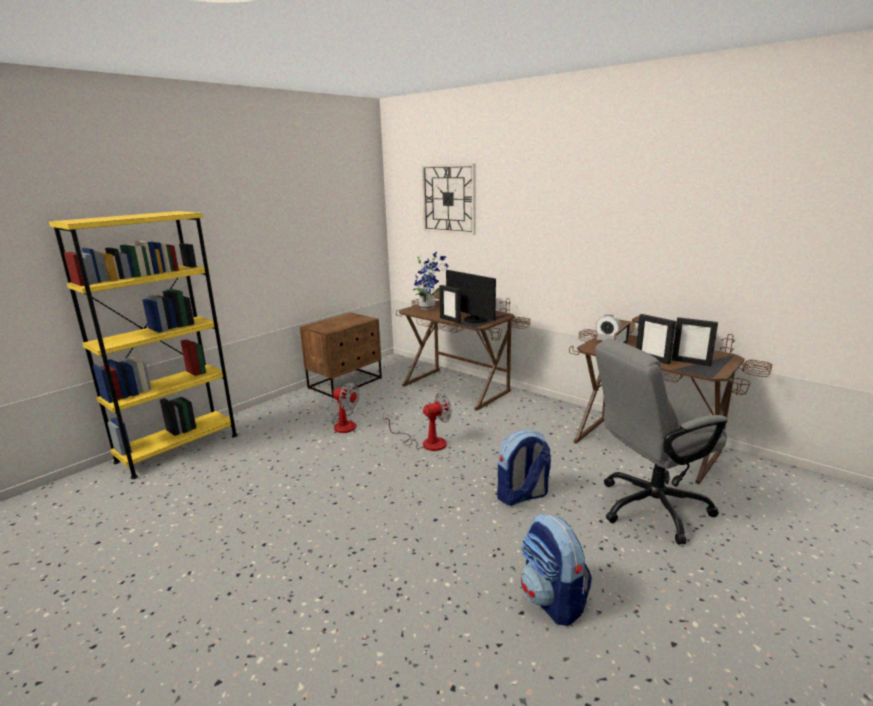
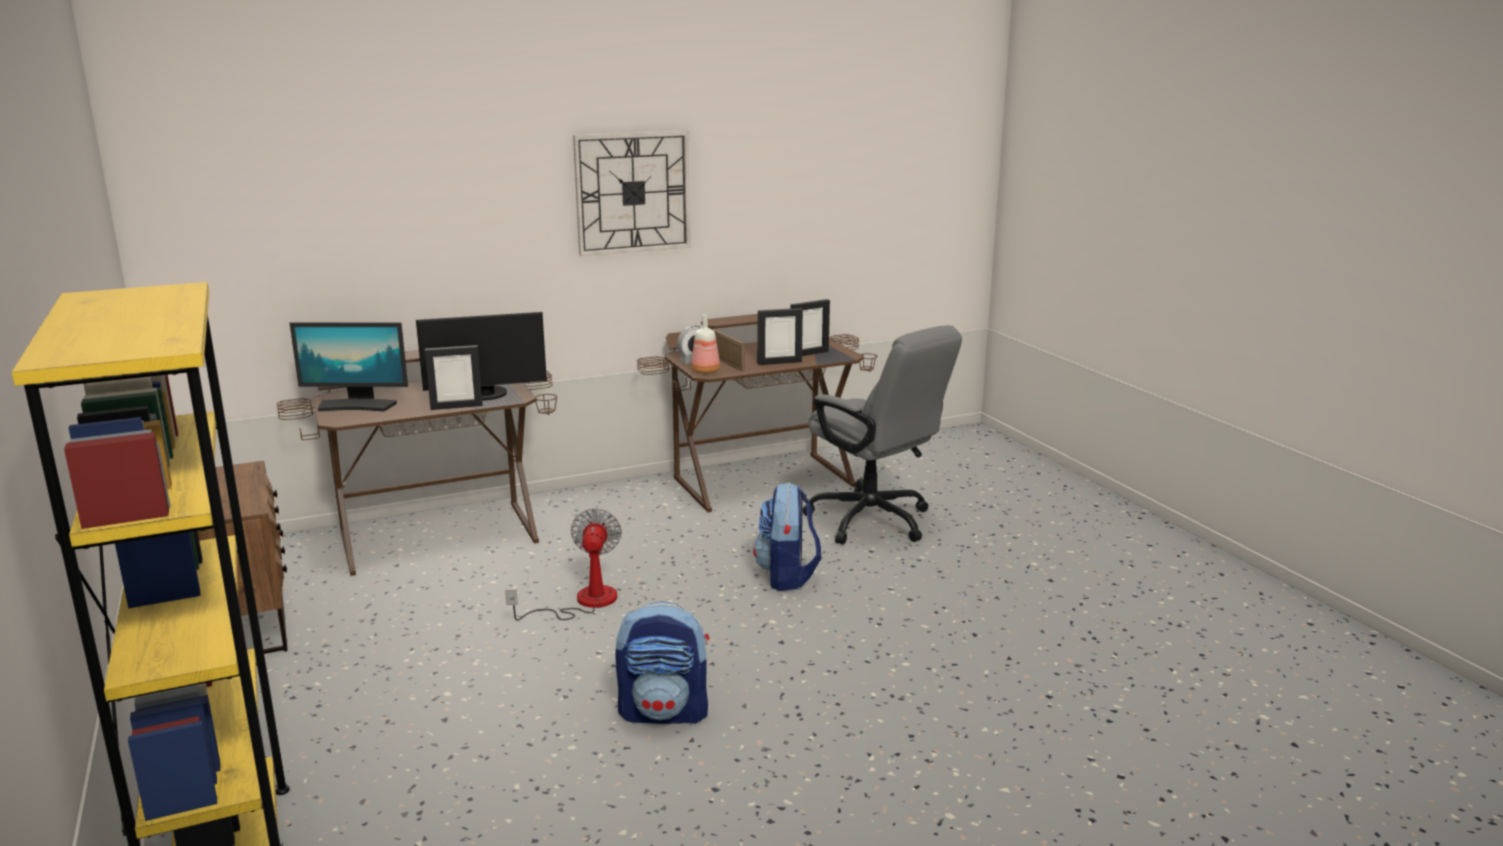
camera: 65 degrees left, 0 degrees up
(345, 423) = (417, 657): fan -> none
(428, 308) = (357, 406): potted plant -> monitor
(449, 199) = (319, 190): wall clock -> wall clock (633, 192)
(552, 600) = (969, 614): backpack -> backpack (665, 712)
(594, 346) = (705, 371): none -> bottle
(649, 510) = (874, 523): grey office chair -> grey office chair turned 45 degrees counterclockwise

